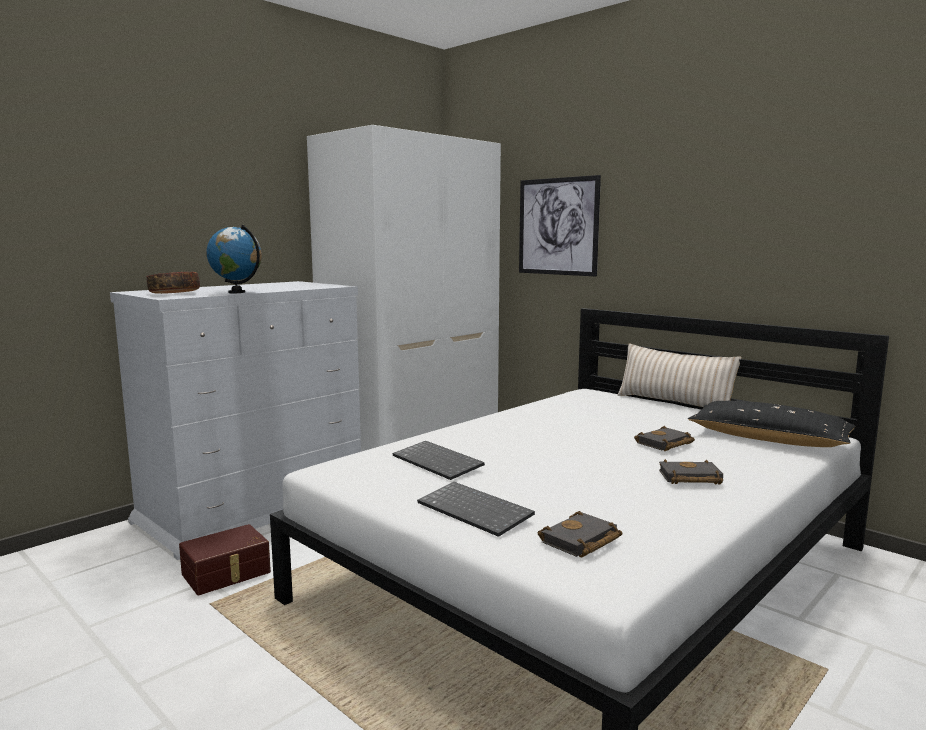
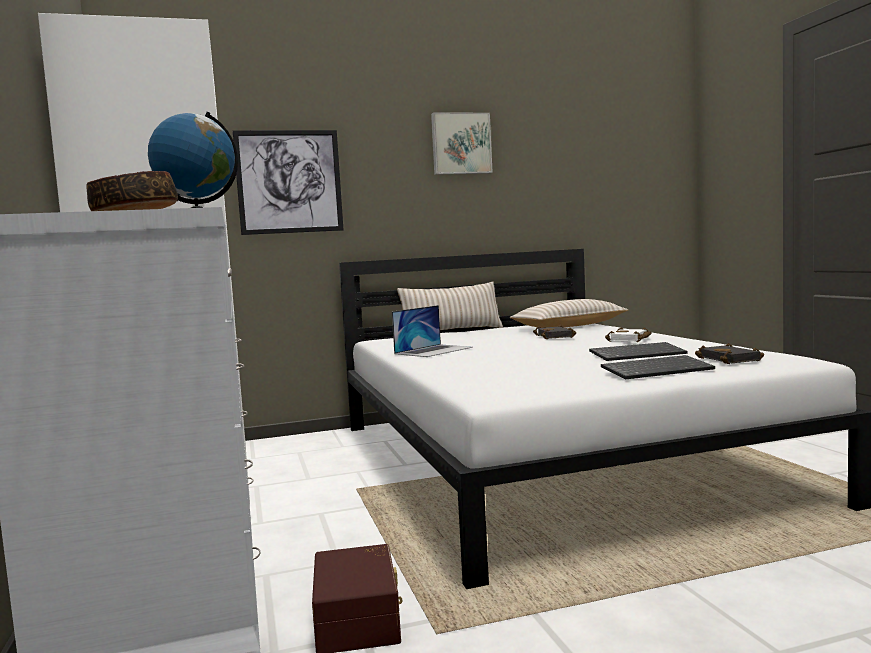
camera: 60 degrees left, 5 degrees down
(439, 462) = (522, 372): keyboard -> keyboard (637, 354)
(537, 418) = (434, 350): none -> laptop
(689, 478) = (630, 339): black book -> white book
(731, 183) = (460, 144): none -> picture
(768, 439) = (569, 326): black pillow -> beige pillow

